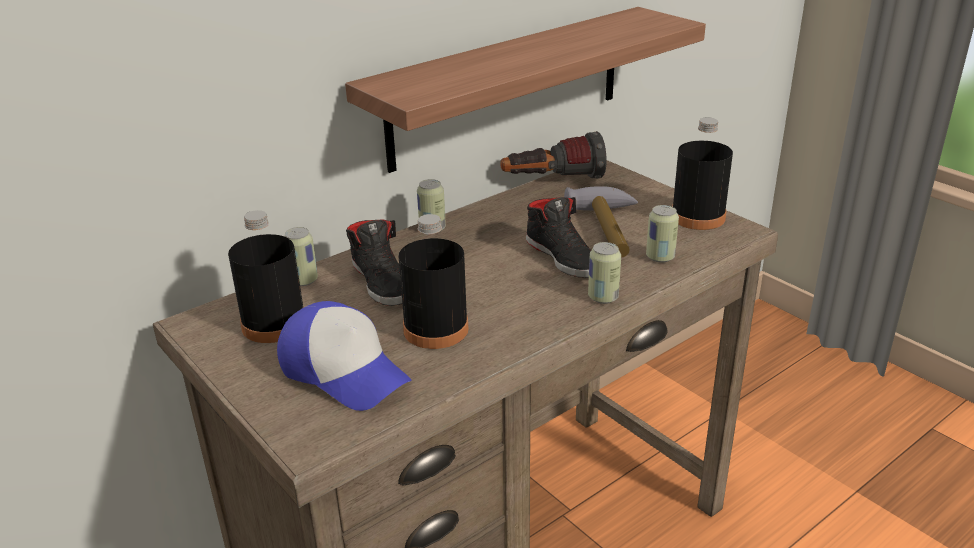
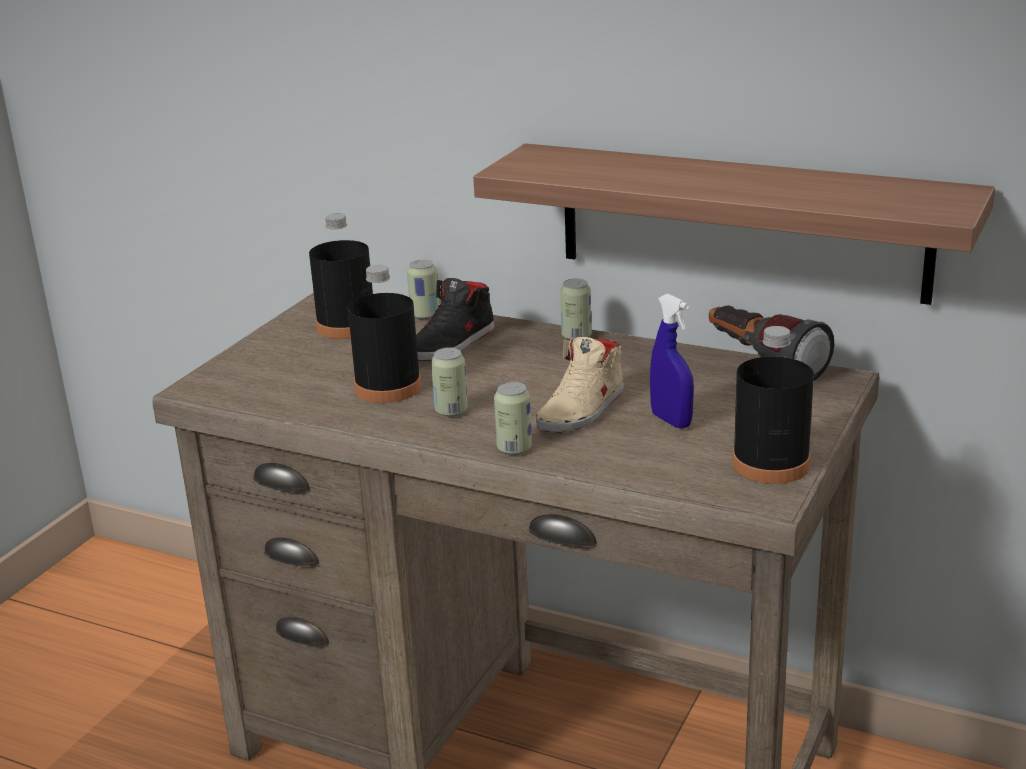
camera: 65 degrees right, 5 degrees down
(344, 370) = (298, 371): cap -> none
(563, 257) = (582, 410): black shoe -> beige shoe
(609, 231) = (671, 421): hammer -> blue spray bottle
(660, 257) = (636, 461): can -> can (451, 411)

